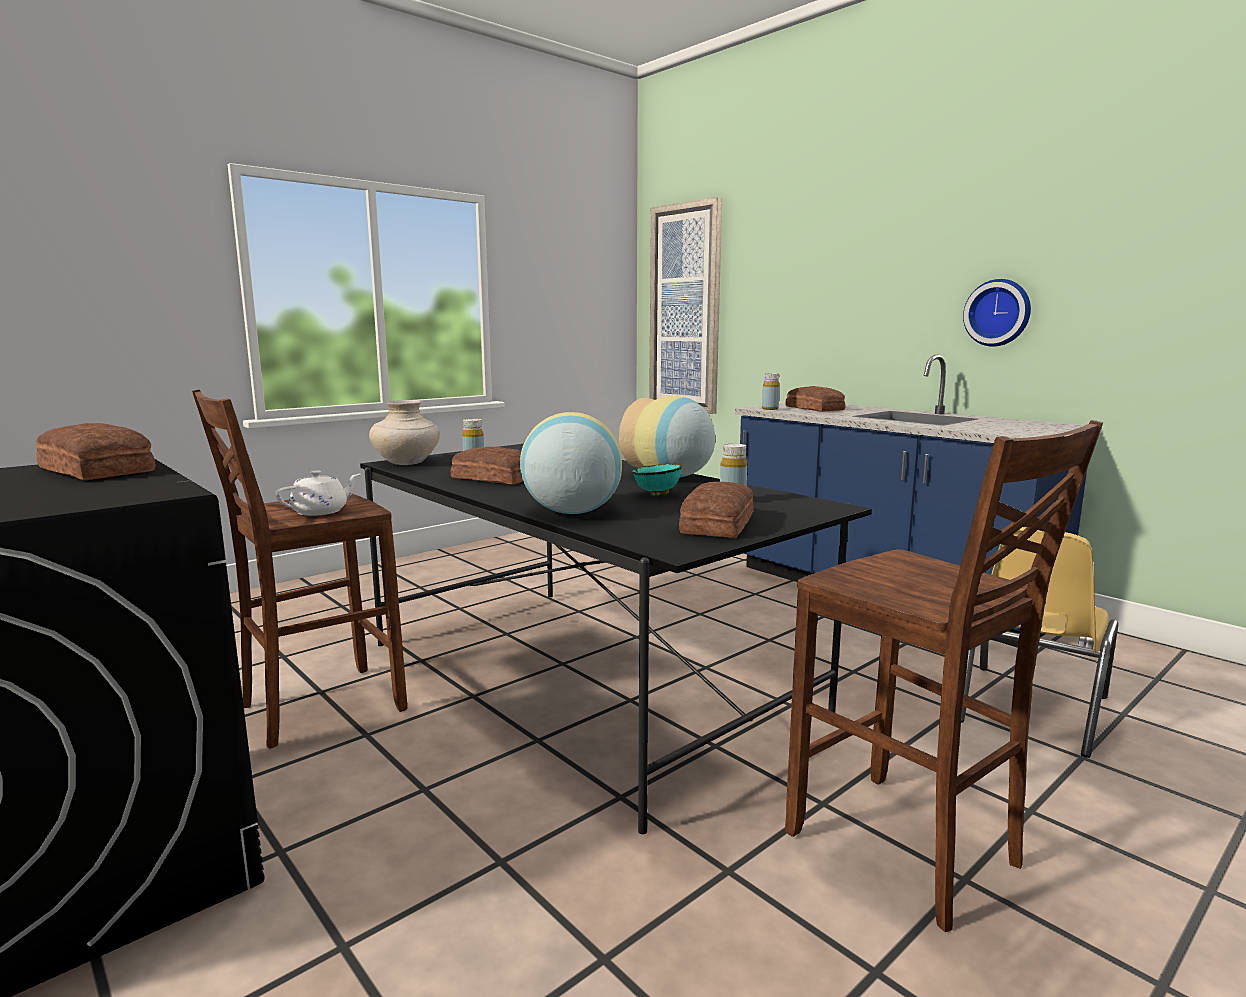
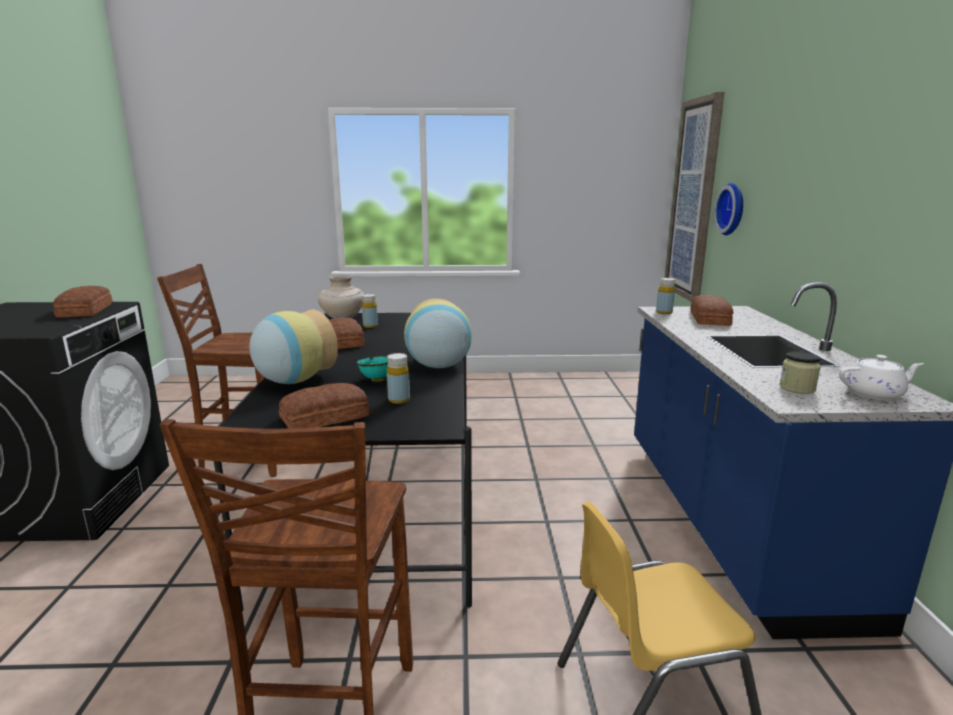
camera: 40 degrees right, 5 degrees up
(321, 511) = (237, 345): white teapot -> white teapot (875, 394)
(998, 313) = (902, 240): wall clock -> wall clock (733, 209)
(1002, 429) = (797, 388): none -> jar

